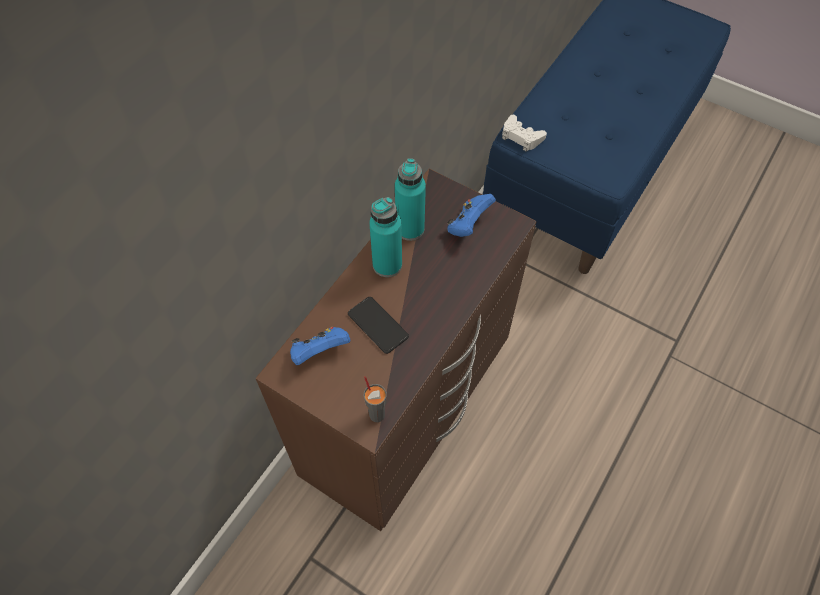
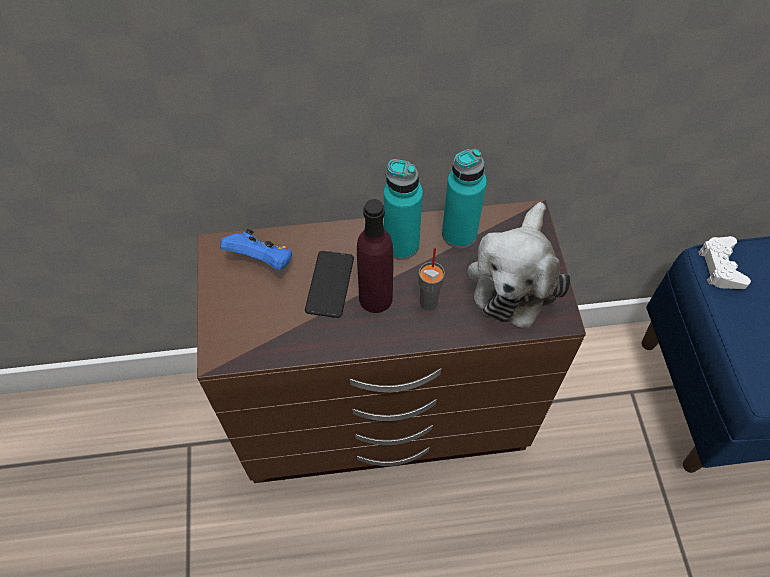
camera: 50 degrees right, 0 degrees up
(377, 414) = (237, 350): grey cup -> grey cup (429, 302)
(413, 307) = (375, 298): none -> purple bottle
(468, 225) = (515, 278): blue game controller -> plush toy

